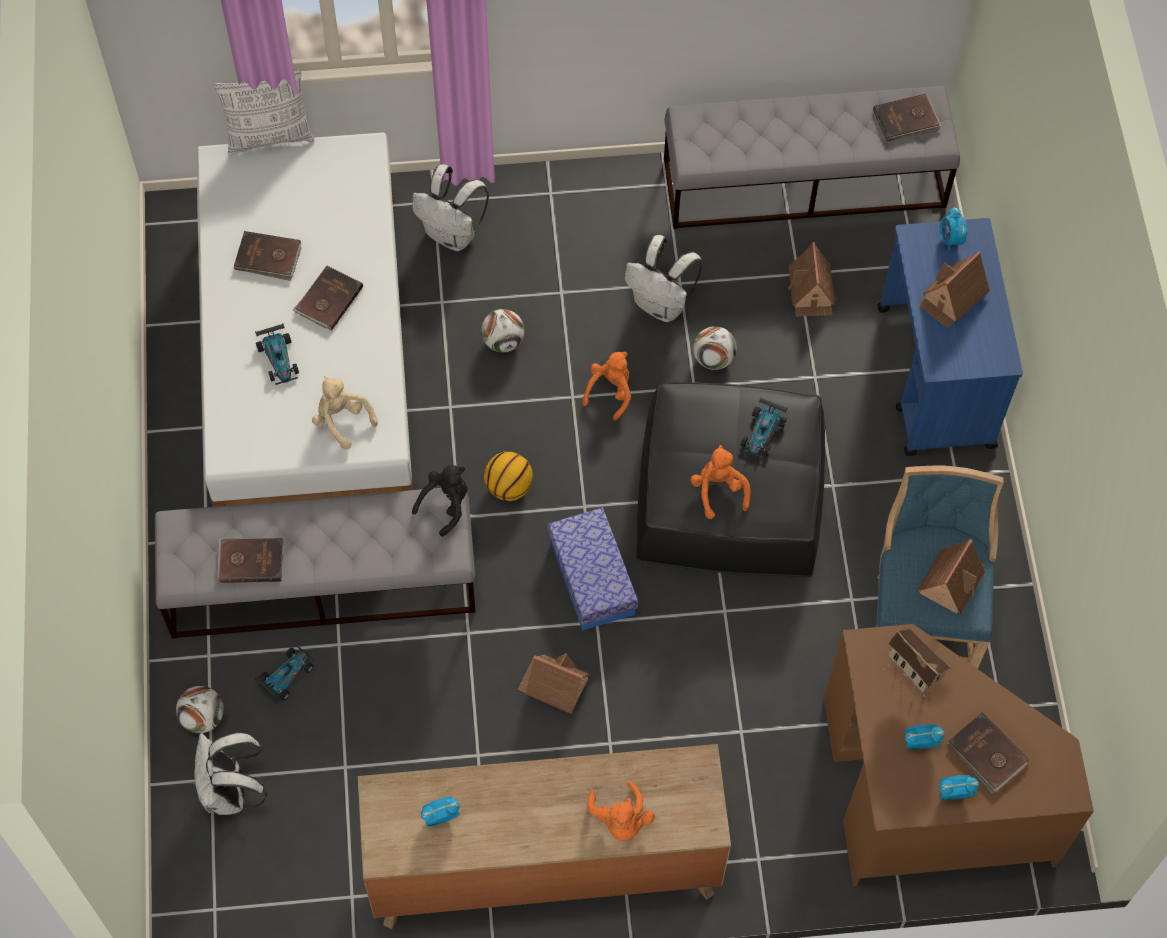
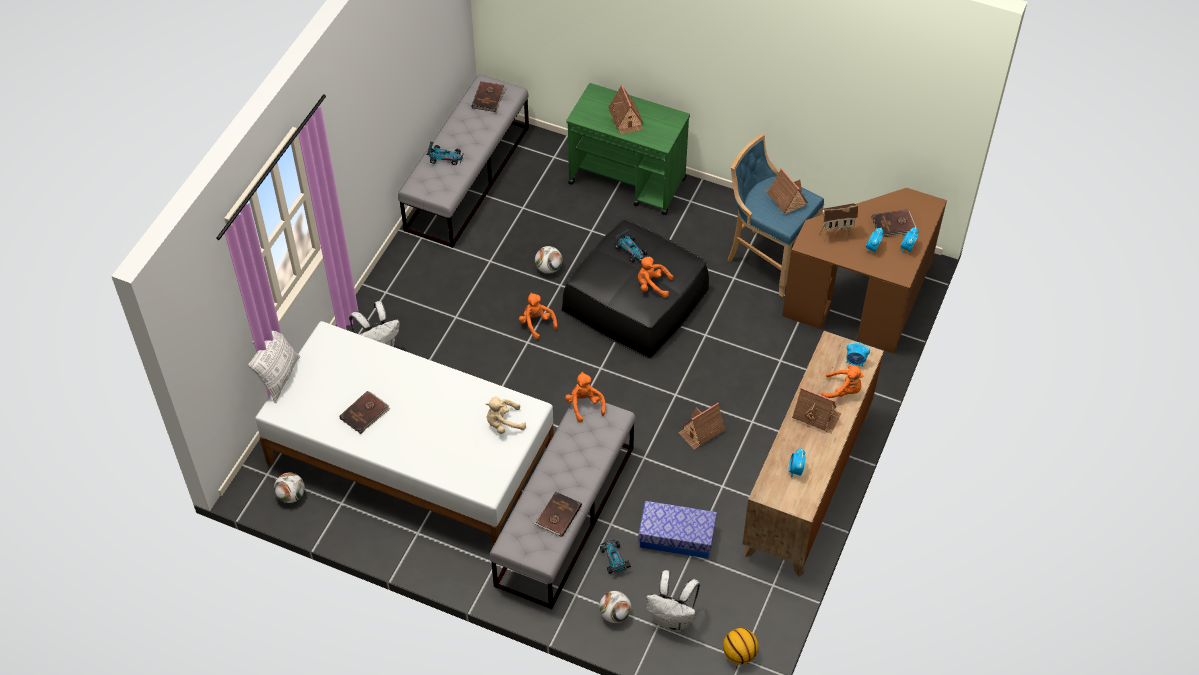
camera: 60 degrees left, 10 degrees down
(279, 359) = (439, 437): toy car -> toy car (445, 157)
(328, 299) = (416, 396): brown book -> none
(446, 505) = (584, 405): black plush toy -> orange plush toy
(503, 341) = (468, 358): football -> football (291, 495)
(508, 487) = (564, 397): basketball -> basketball (739, 654)
(592, 577) = (647, 384): storage box -> storage box (676, 537)
(661, 305) = (498, 275): white backpack -> none
(811, 291) = (537, 207): toy house -> toy house (816, 415)
(935, 378) = (628, 182): blue cart -> green cart
(950, 239) = (591, 103): alarm clock -> alarm clock (855, 362)

